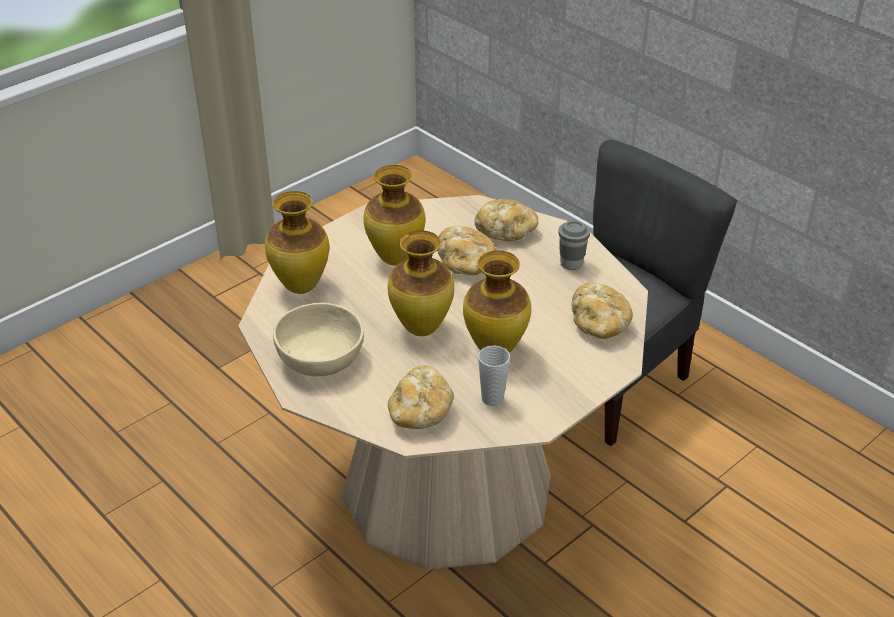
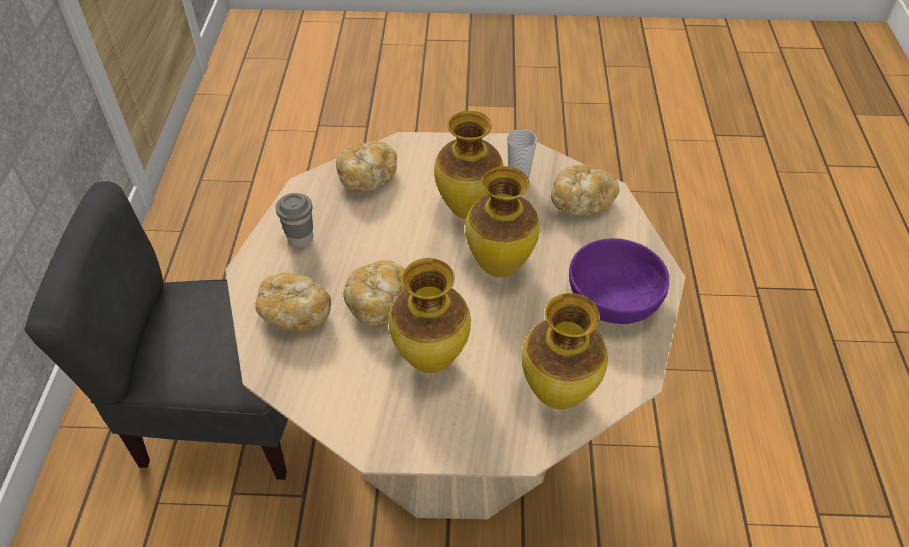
camera: 135 degrees left, 10 degrees up
(321, 358) = (613, 298): beige bowl -> purple bowl

